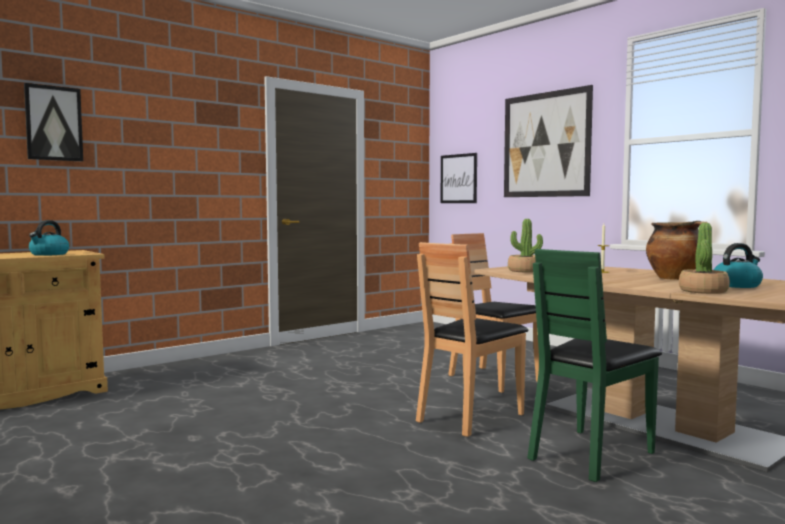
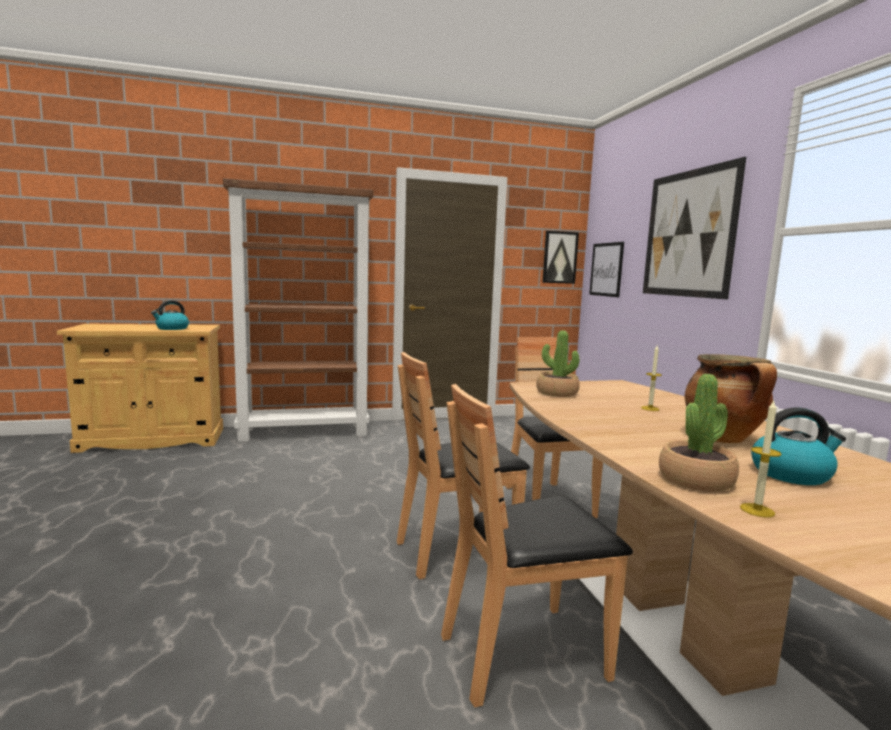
camera: 25 degrees right, 5 degrees up
(53, 123) = (197, 217): picture -> picture (559, 257)
(193, 366) = (305, 432): none -> brown bookcase
(590, 454) = (523, 654): green chair -> brown chair
(752, 295) = (757, 510): none -> candle

